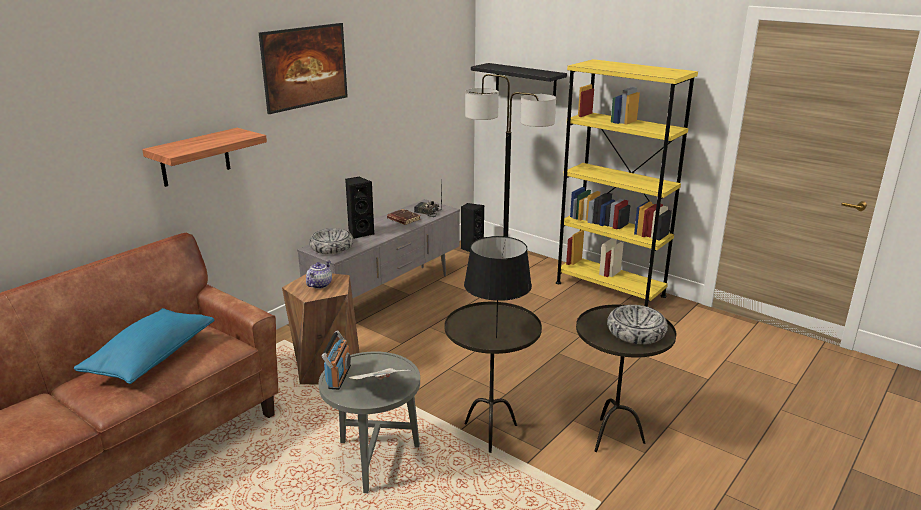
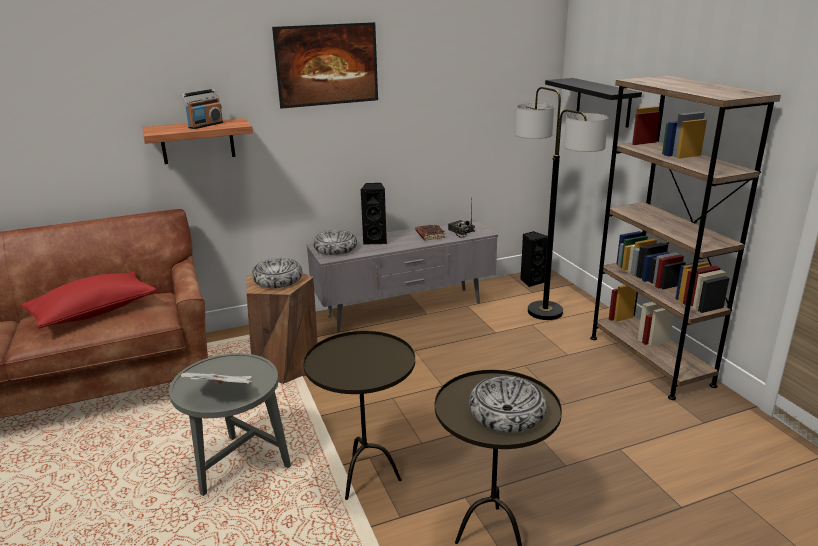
camera: 30 degrees right, 0 degrees up
(151, 358) = (94, 313): blue pillow -> red pillow
(320, 284) = (278, 280): teapot -> bowl
(338, 376) = (201, 371): radio -> radio (205, 125)
(496, 337) = (348, 373): black table lamp -> none
(609, 289) = (649, 360): yellow bookcase -> brown bookcase

